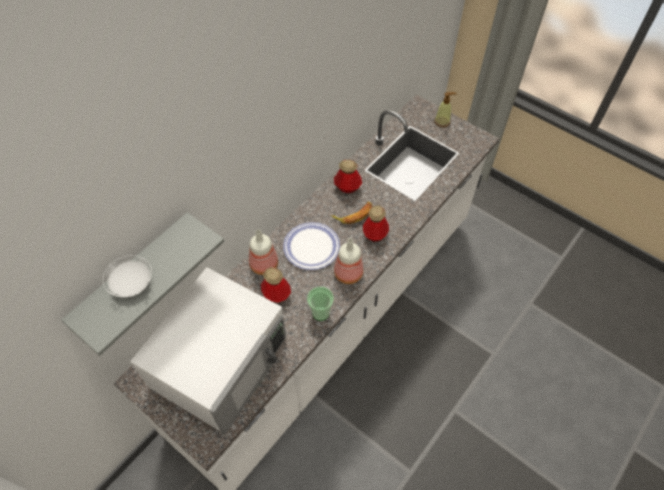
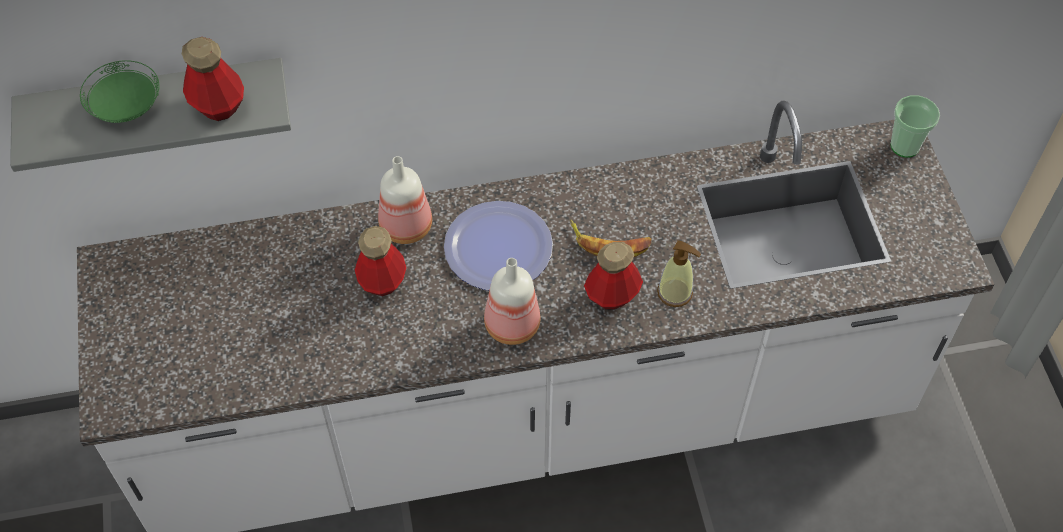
camera: 40 degrees right, 0 degrees up
(132, 283) = (126, 106): white plate -> green plate
(221, 361) = (225, 318): white microwave -> none
(320, 313) = (417, 351): cup -> cup (905, 146)
(347, 187) = (642, 195): bottle -> bottle (218, 105)
(442, 121) = (916, 190): soap dispenser -> soap dispenser (675, 293)

